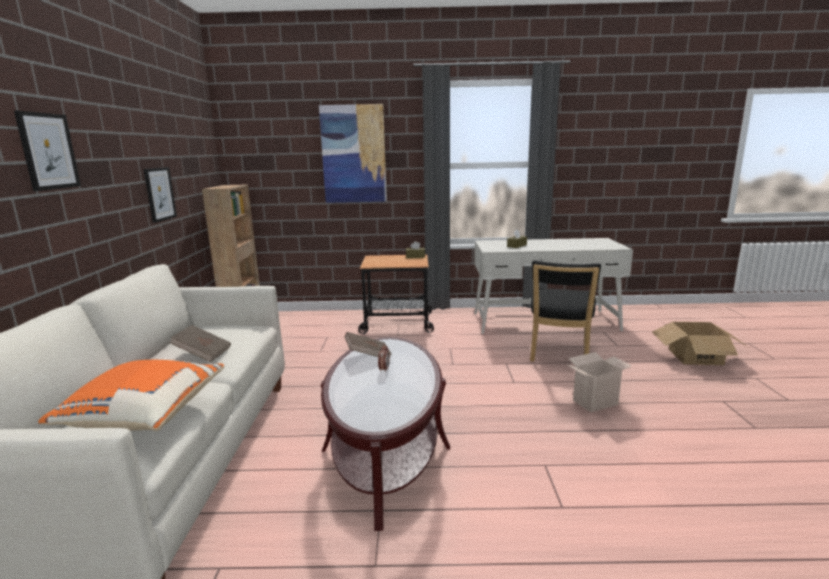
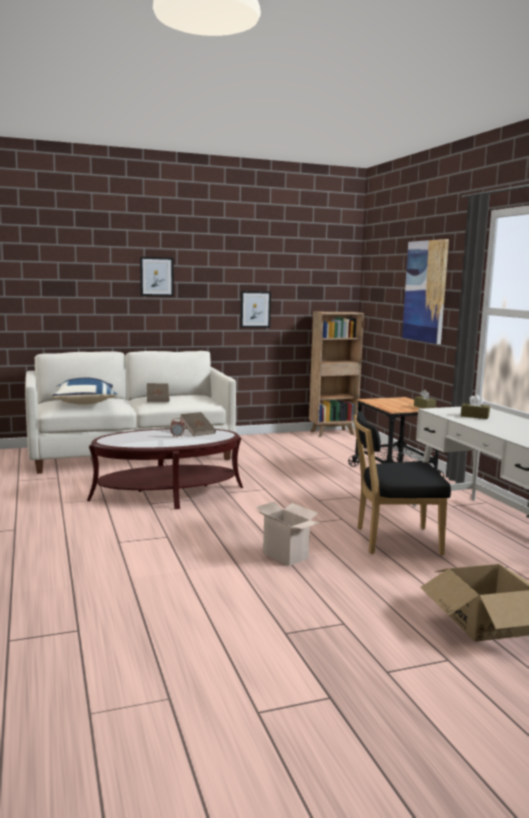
camera: 70 degrees right, 5 degrees down
(144, 415) = (86, 403): orange pillow -> blue pillow

